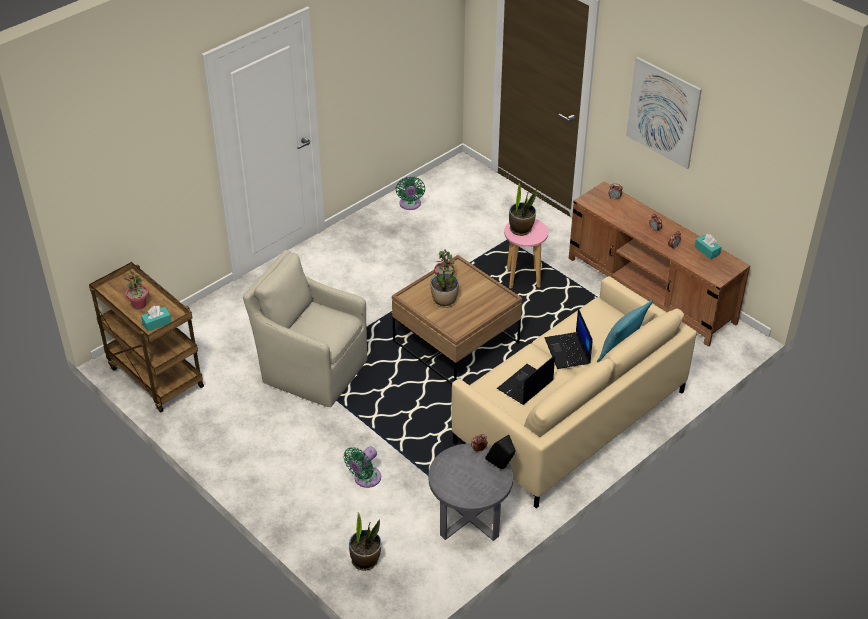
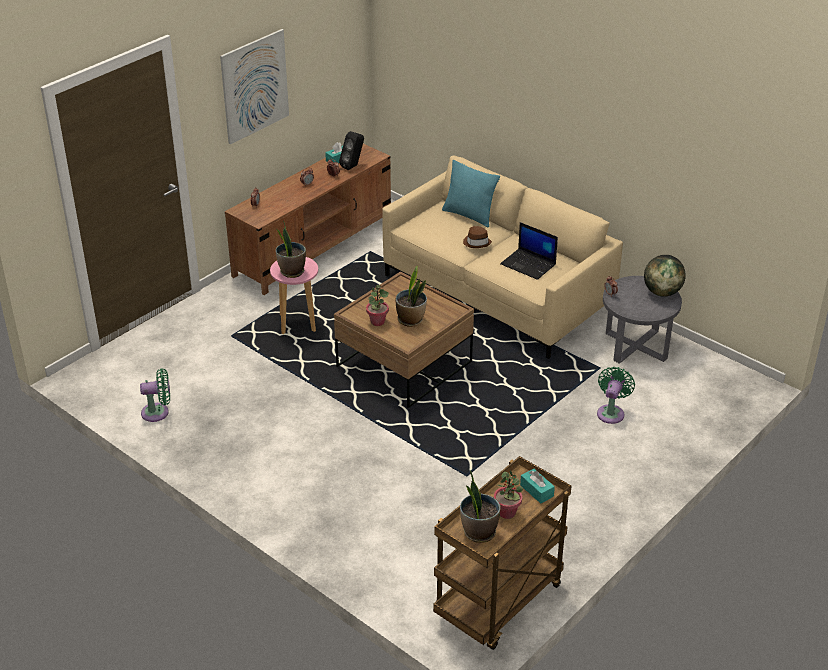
camera: 95 degrees left, 5 degrees down
(312, 370) = (463, 466): beige armchair -> none
(365, 479) = (611, 412): green fan -> green fan turned 105 degrees counterclockwise
(365, 560) = (709, 404): potted plant -> potted plant (478, 532)
(478, 493) = (662, 292): none -> globe
(501, 467) = (627, 281): black speaker -> black speaker (353, 166)
(568, 351) = (477, 242): laptop -> brown hat

